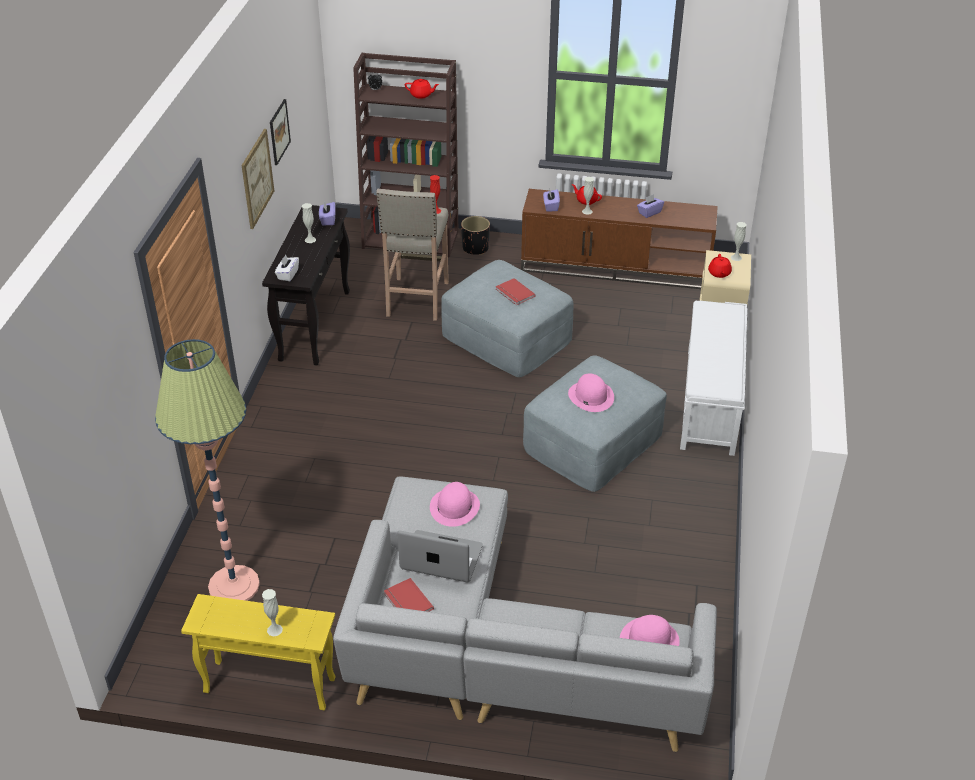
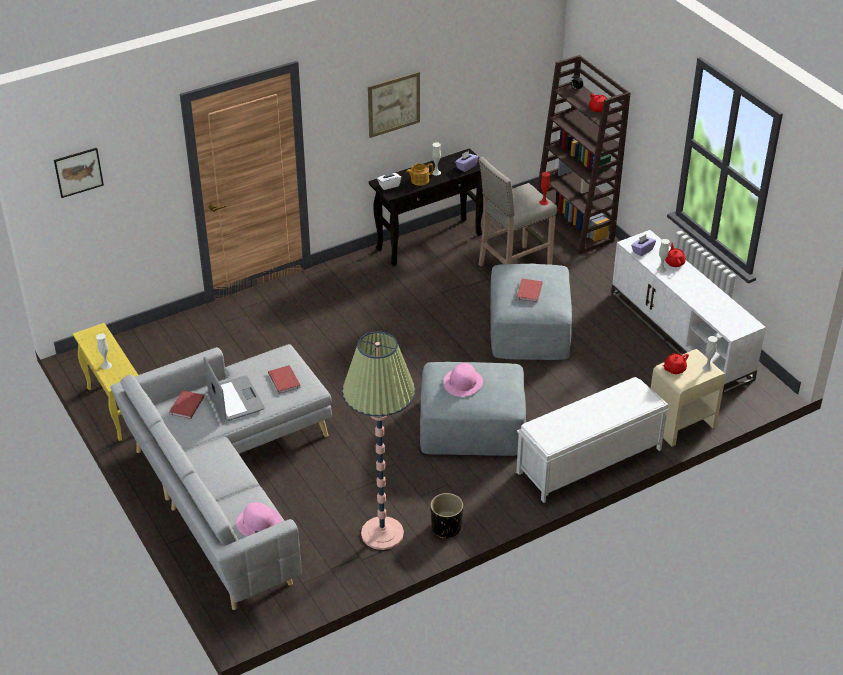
camera: 50 degrees right, 0 degrees up
(234, 585) = (173, 350): floor lamp -> floor lamp (382, 533)
(279, 132) = (448, 81): picture -> picture (78, 172)
(306, 254) = (419, 180): none -> teapot
(454, 506) = (285, 380): pink hat -> red book
(475, 248) = (606, 259): black planter -> black planter (446, 527)
(616, 267) = (682, 335): brown tv stand -> white tv stand
(649, 212) = (704, 298): purple tissue box -> none

